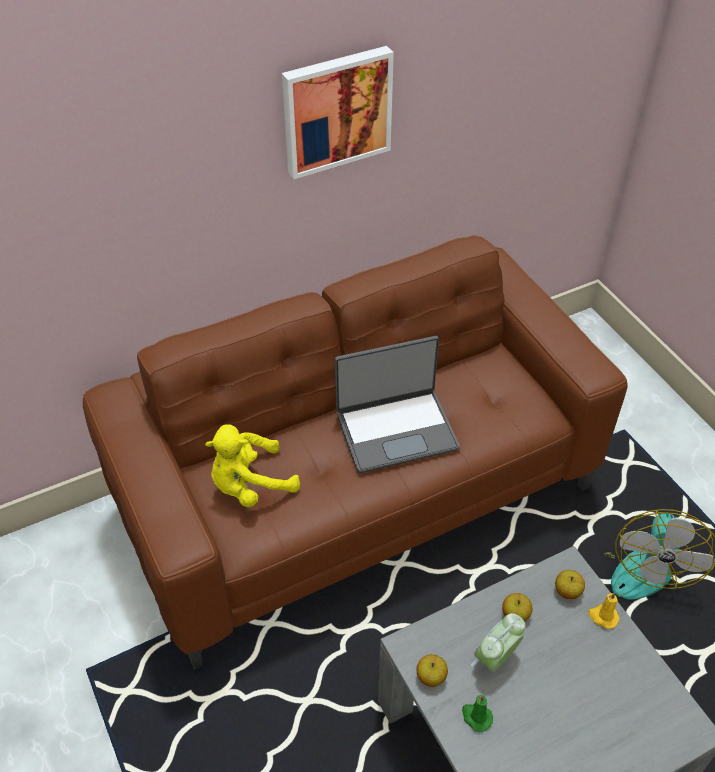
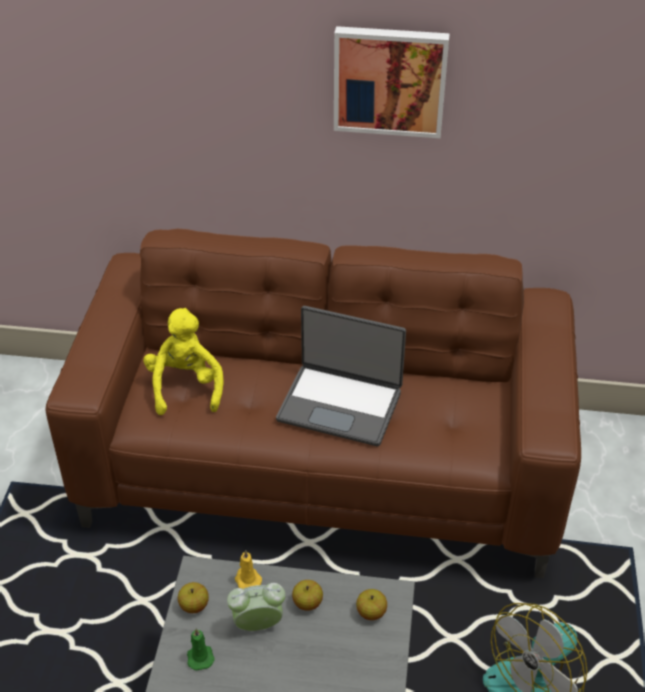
camera: 35 degrees right, 5 degrees down
(250, 485) = (186, 386): yellow plush toy -> yellow plush toy turned 75 degrees clockwise
(602, 616) = (382, 650): yellow candle -> yellow candle (247, 579)

